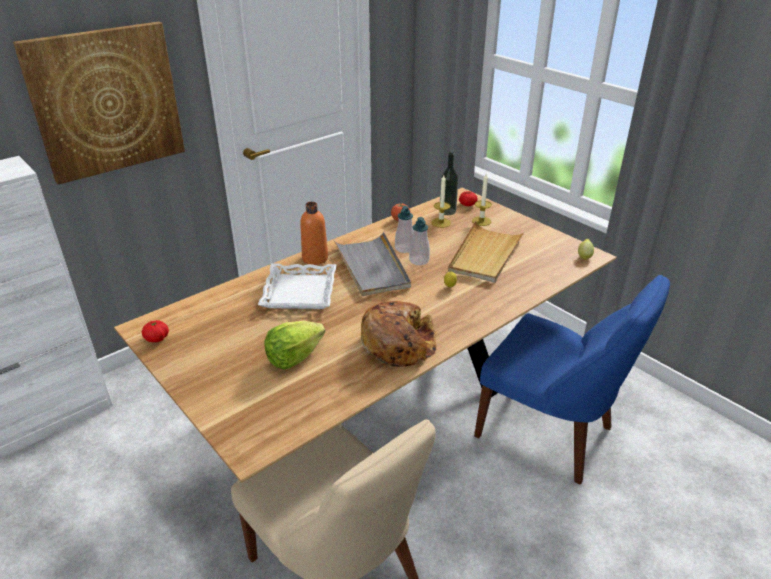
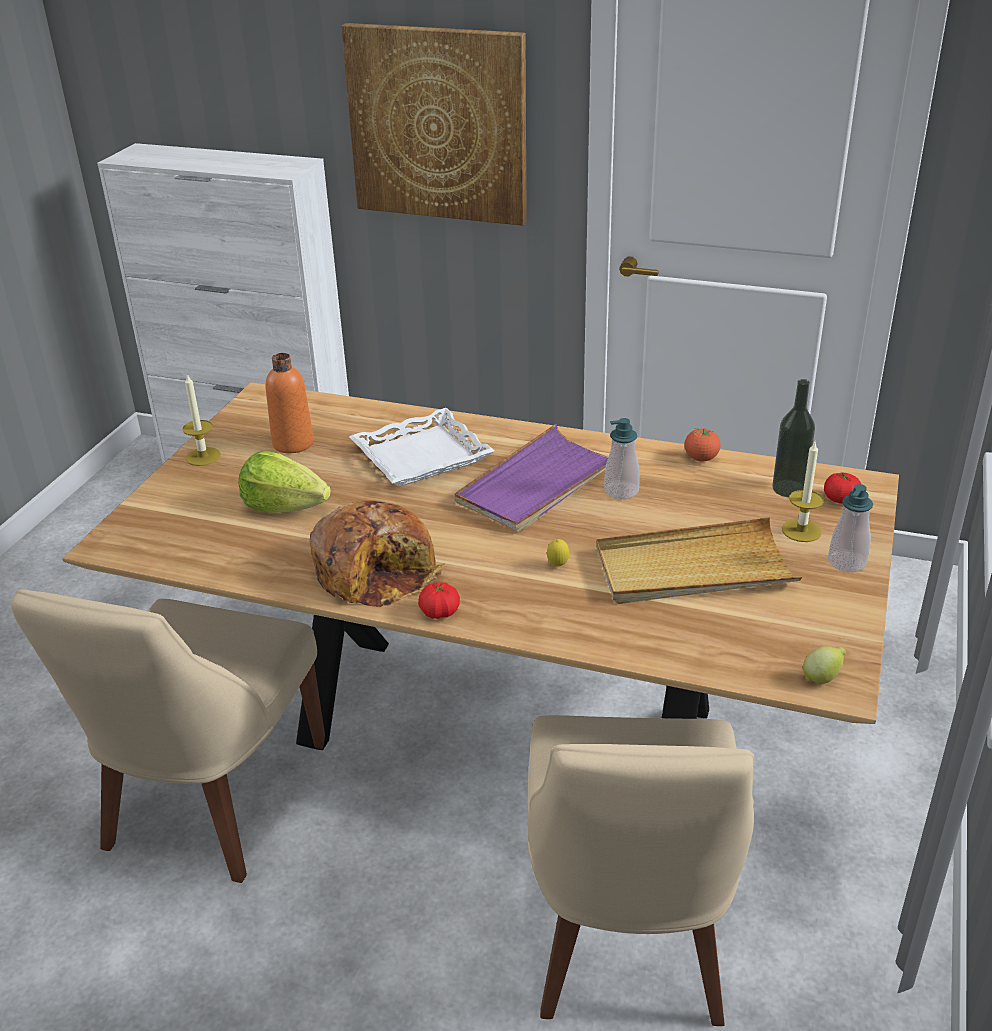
camera: 60 degrees right, 0 degrees up
(157, 338) = (250, 412): tomato -> tomato (439, 612)
(315, 258) = (511, 435): orange bottle -> orange bottle (293, 443)
(372, 267) = (539, 484): grey tray -> purple tray
(419, 260) = (601, 515): soap dispenser -> soap dispenser (847, 562)
(441, 223) = (741, 495): candle -> candle (203, 456)
(550, 434) = (627, 937): blue chair -> beige chair

